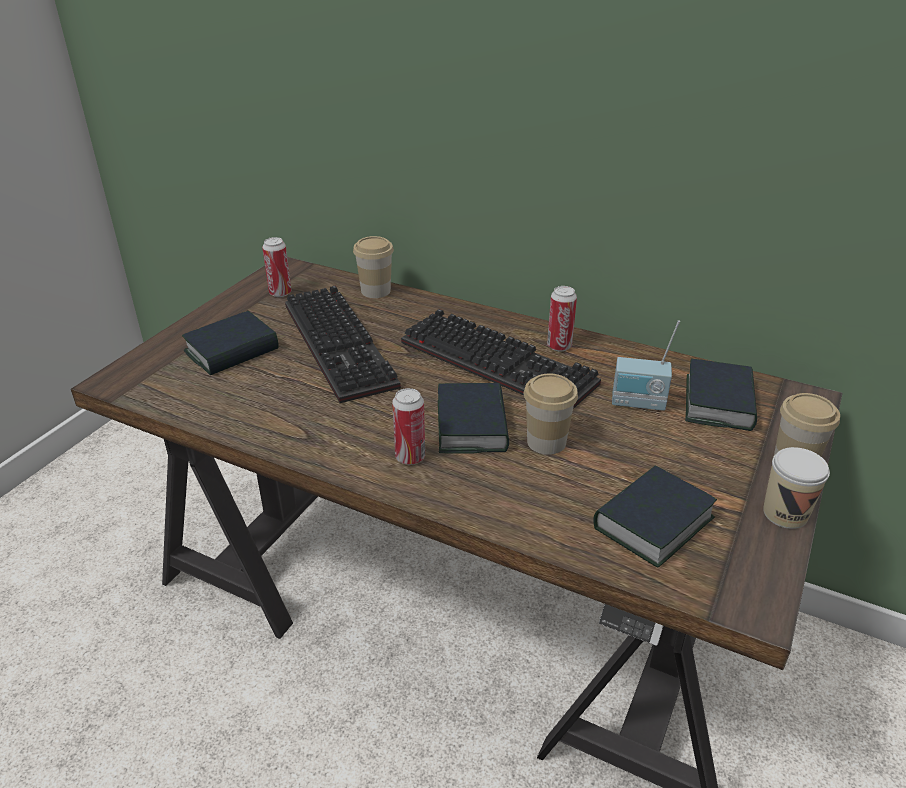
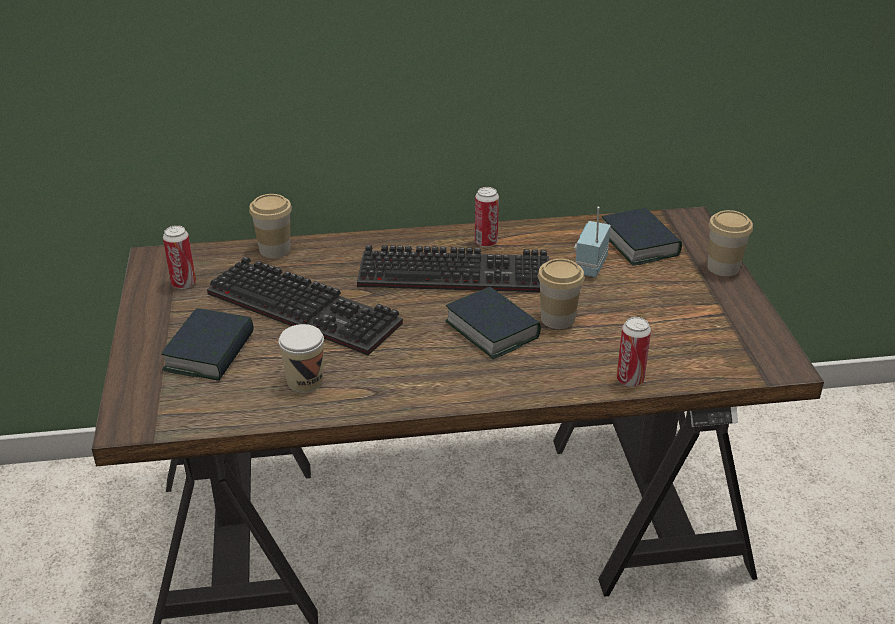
camera: 35 degrees left, 0 degrees up
(410, 457) = (474, 372): can -> can (630, 380)
(638, 404) = (589, 265): radio -> radio turned 135 degrees clockwise
(652, 523) = (681, 343): book -> none
(785, 513) = (748, 302): cup -> cup (305, 381)

